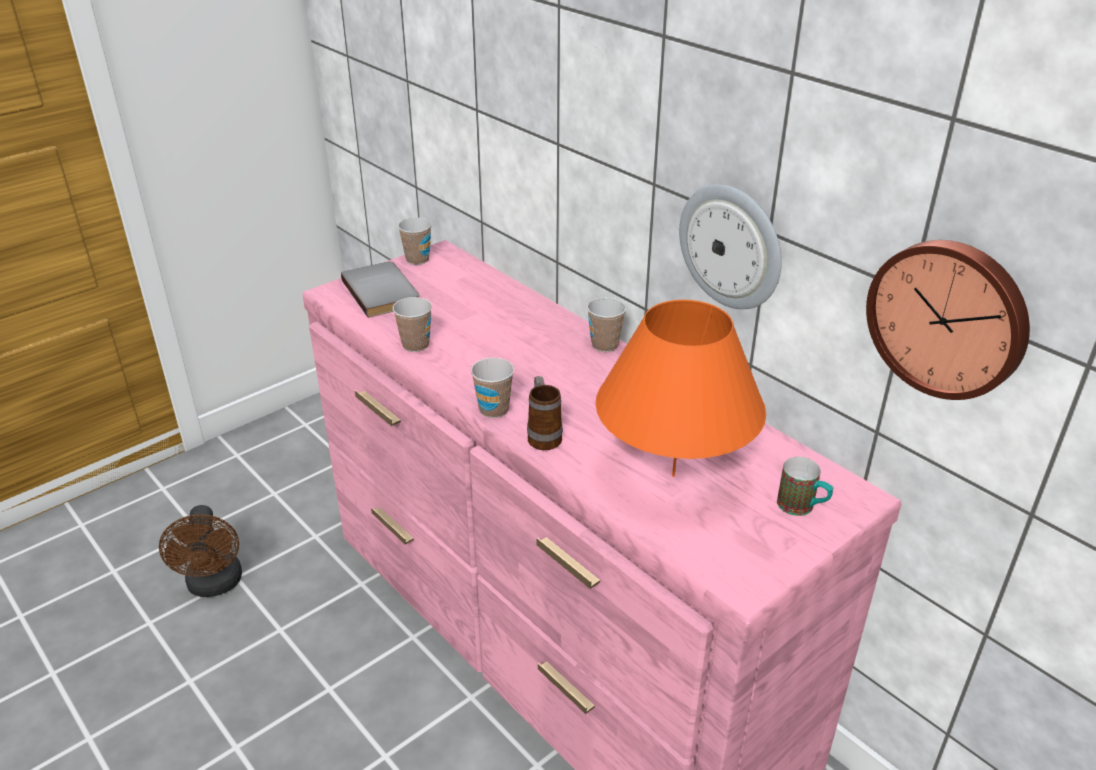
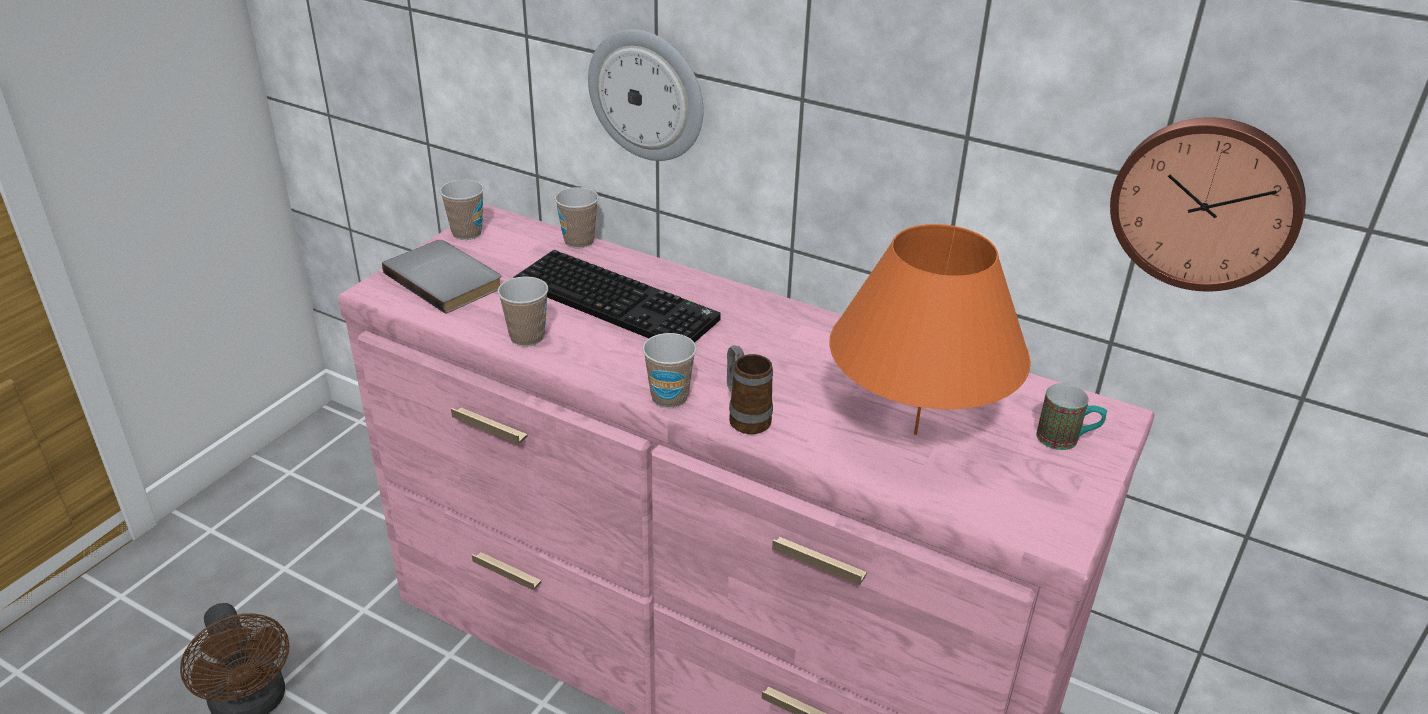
camera: 20 degrees left, 0 degrees up
(499, 329) = (619, 301): none -> keyboard
(605, 345) = (752, 299): cup -> cup (579, 241)
(731, 246) = (918, 159): wall clock -> wall clock (647, 95)

